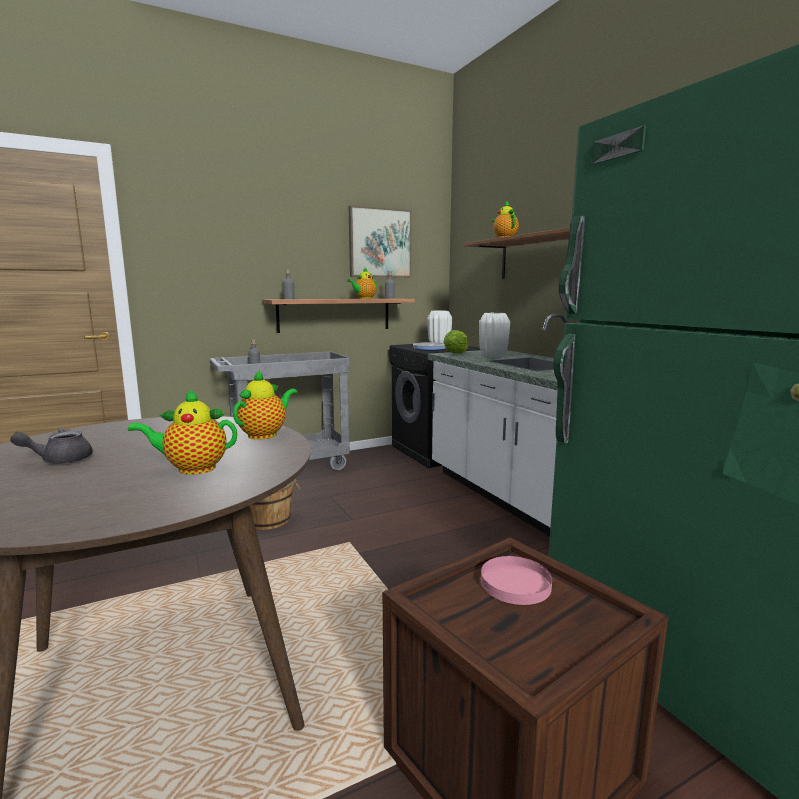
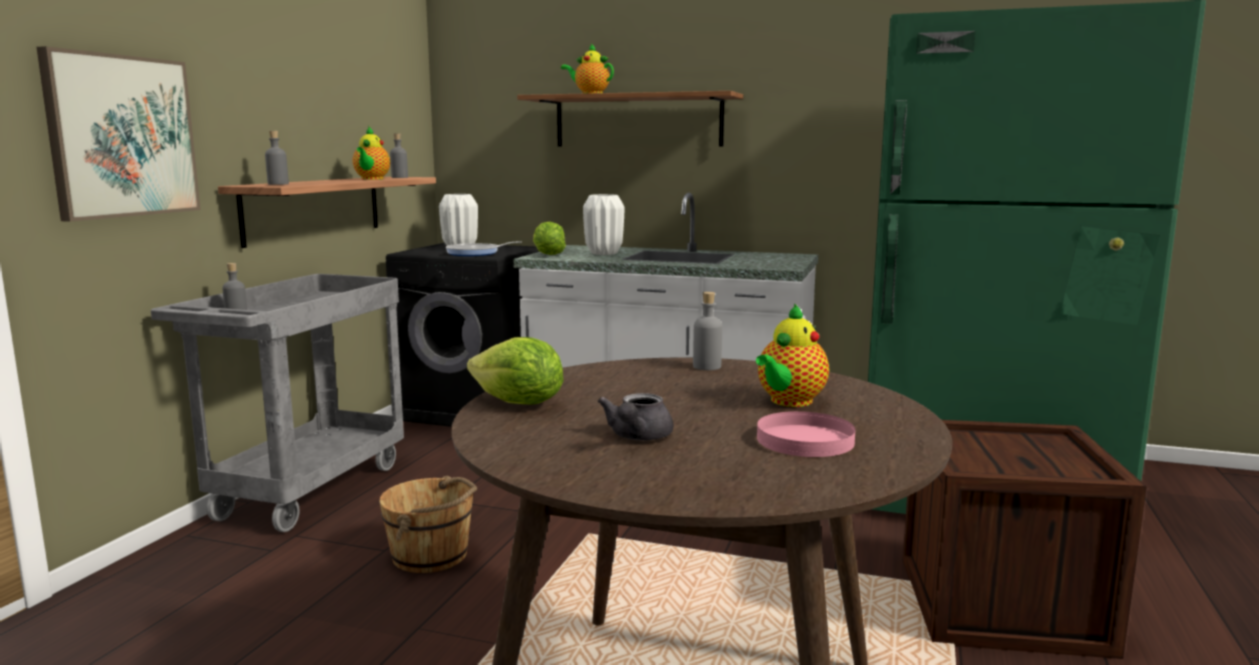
camera: 45 degrees left, 0 degrees up
(116, 428) = (518, 404): none -> lettuce
(265, 434) = (707, 366): teapot -> grey bottle
(380, 243) = (359, 85): picture -> picture (122, 136)
(515, 583) = (979, 443): pink plate -> pink plate (804, 440)

